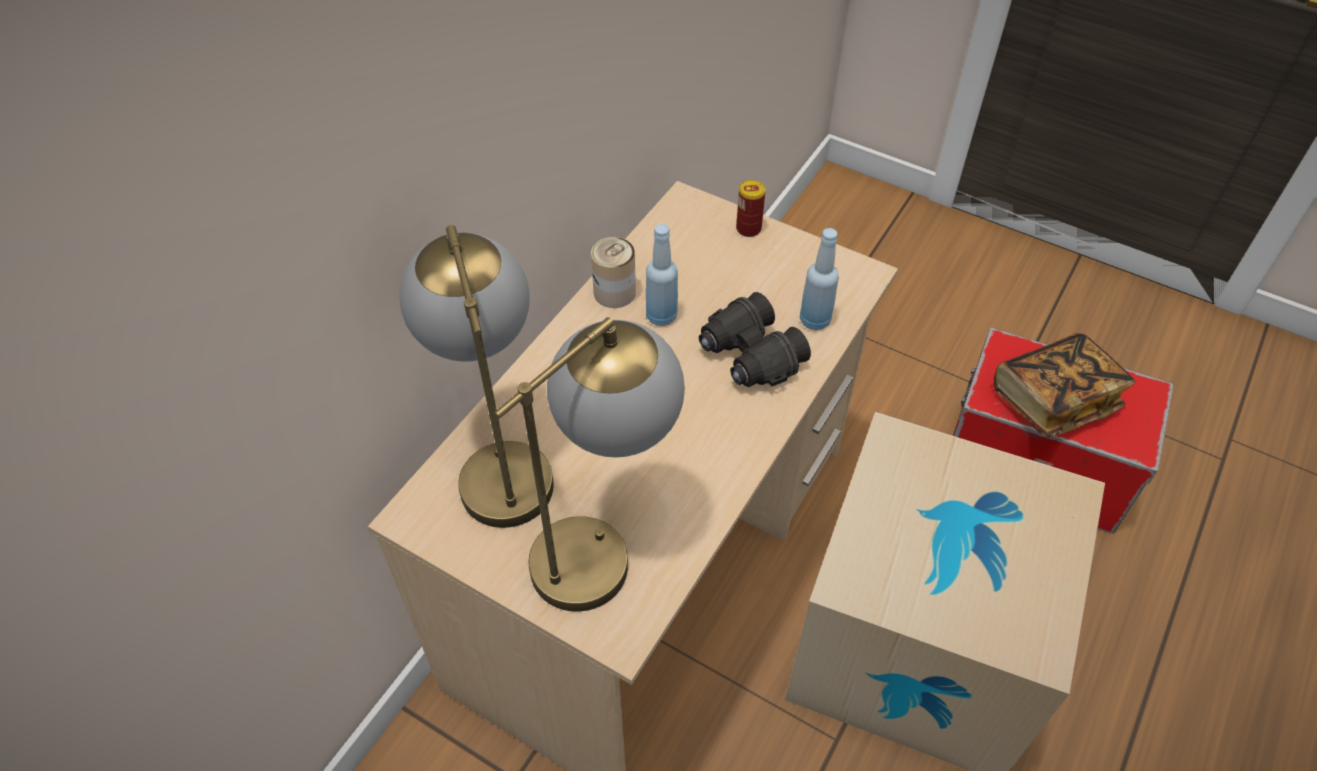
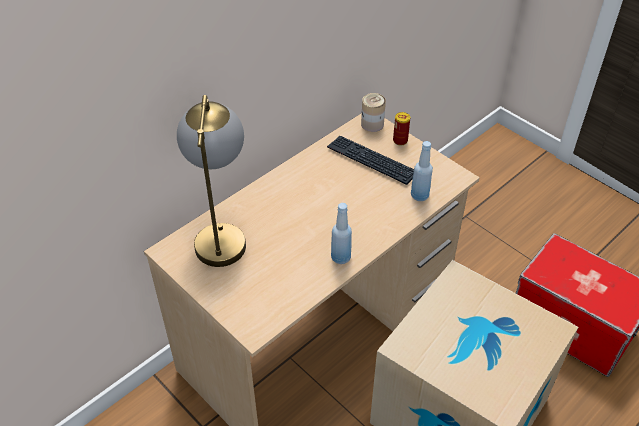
camera: 15 degrees right, 5 degrees down
(603, 541) = (261, 284): table lamp -> none
(614, 292) = (312, 160): can -> can (372, 124)
(661, 316) = (333, 177): blue bottle -> blue bottle (340, 257)
(714, 273) = (371, 161): none -> keyboard
(749, 356) = (375, 207): black binoculars -> none
(1053, 400) = (578, 282): book -> none

